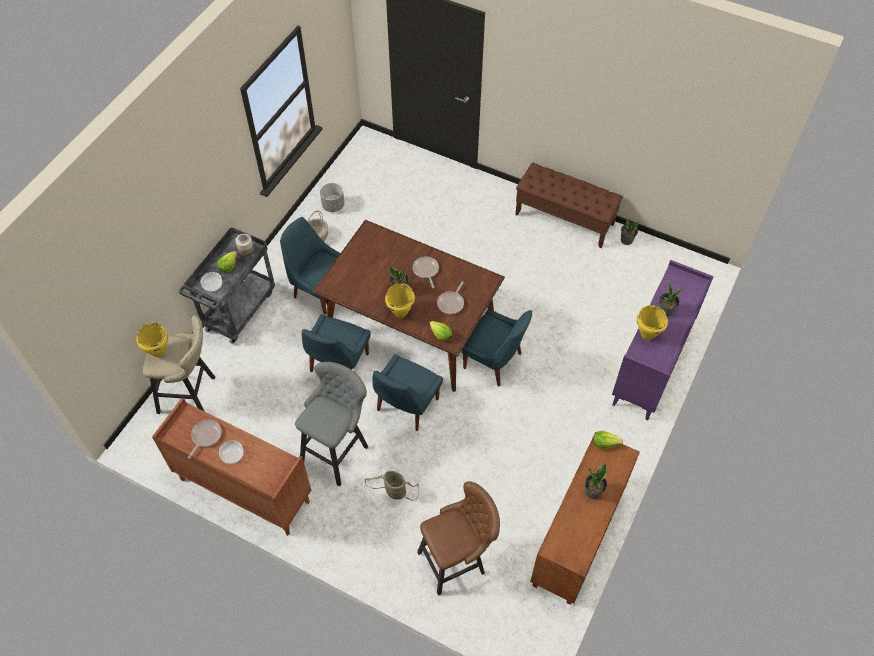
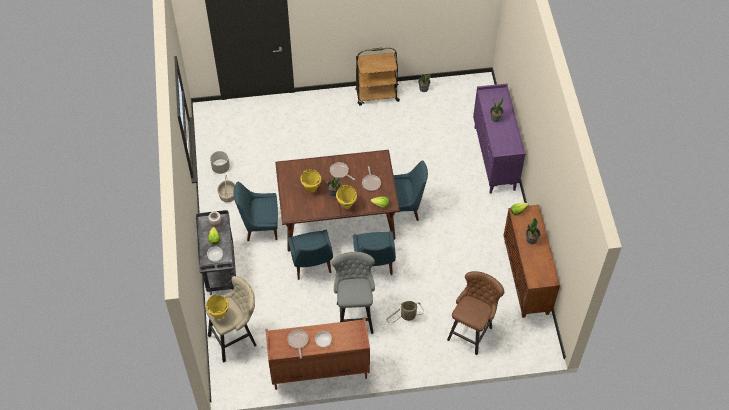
camera: 35 degrees left, 0 degrees up
(564, 219) = (376, 95): brown bench -> brown cart
(647, 335) = (496, 138): yellow cooking pot -> yellow cooking pot (311, 189)

